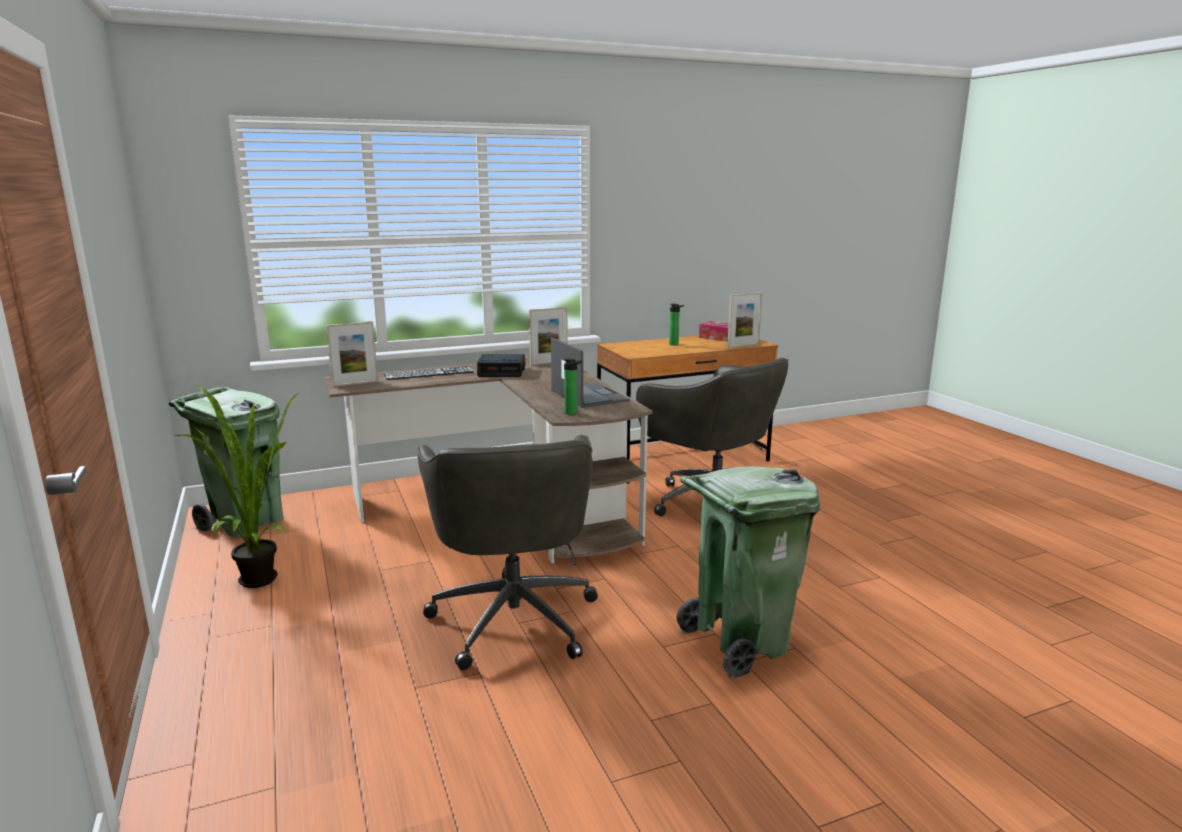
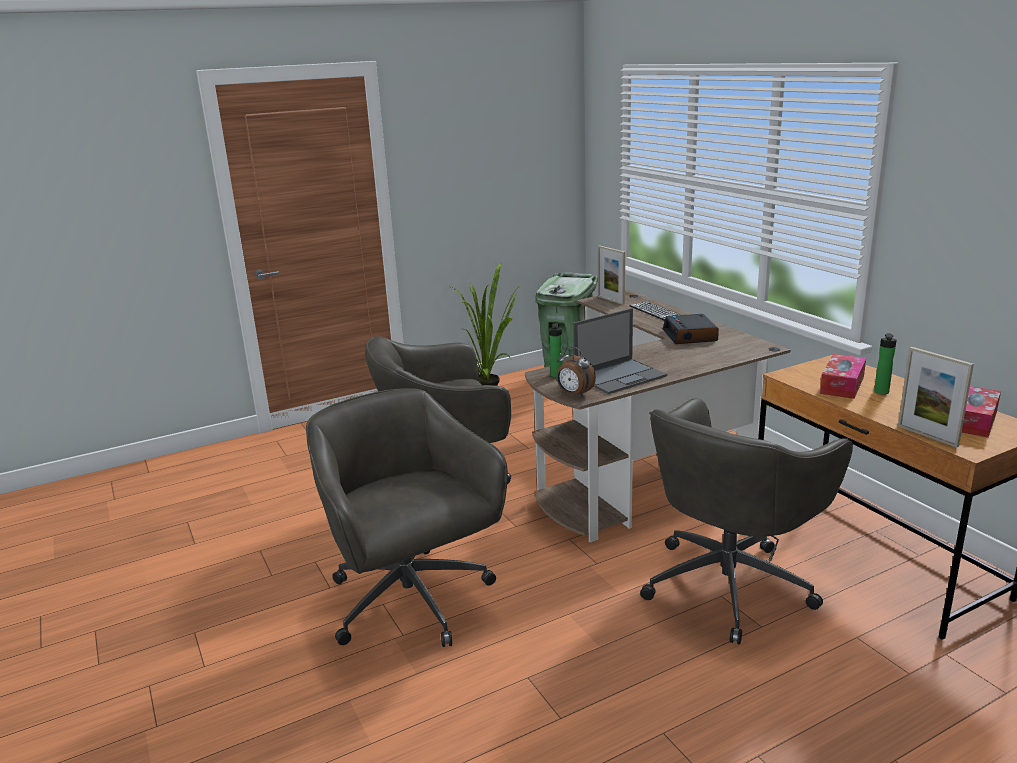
camera: 85 degrees right, 5 degrees up
(549, 363) = (746, 348): picture frame -> none
(625, 410) = (574, 394): none -> alarm clock
(658, 348) = (842, 385): none -> tissue box
(740, 642) = (412, 602): green trash can -> grey office chair

